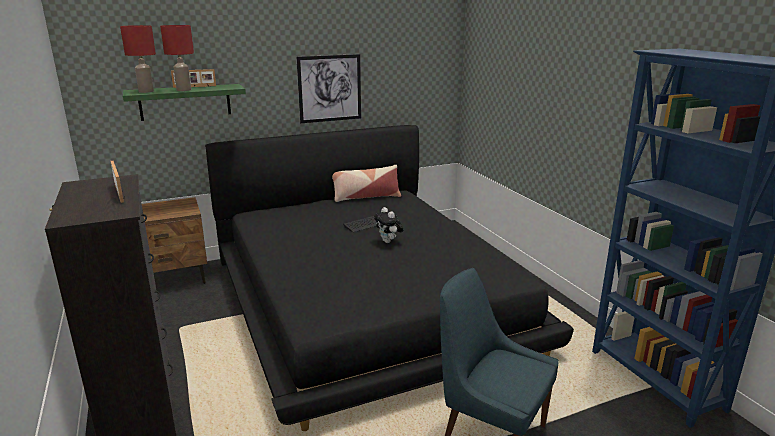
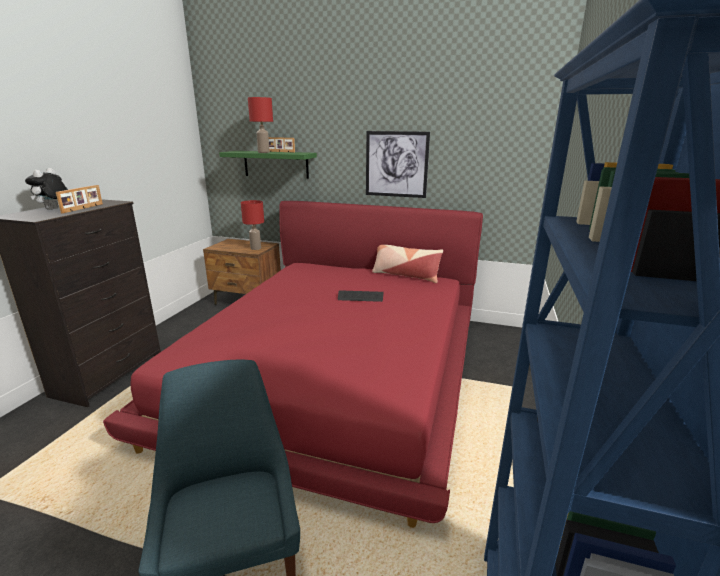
camera: 40 degrees right, 0 degrees up
(146, 91) = (240, 151): red table lamp -> red table lamp (255, 248)
(366, 301) = (336, 370): black bed -> red bed
(388, 242) = (347, 317): plush toy -> plush toy (53, 209)

